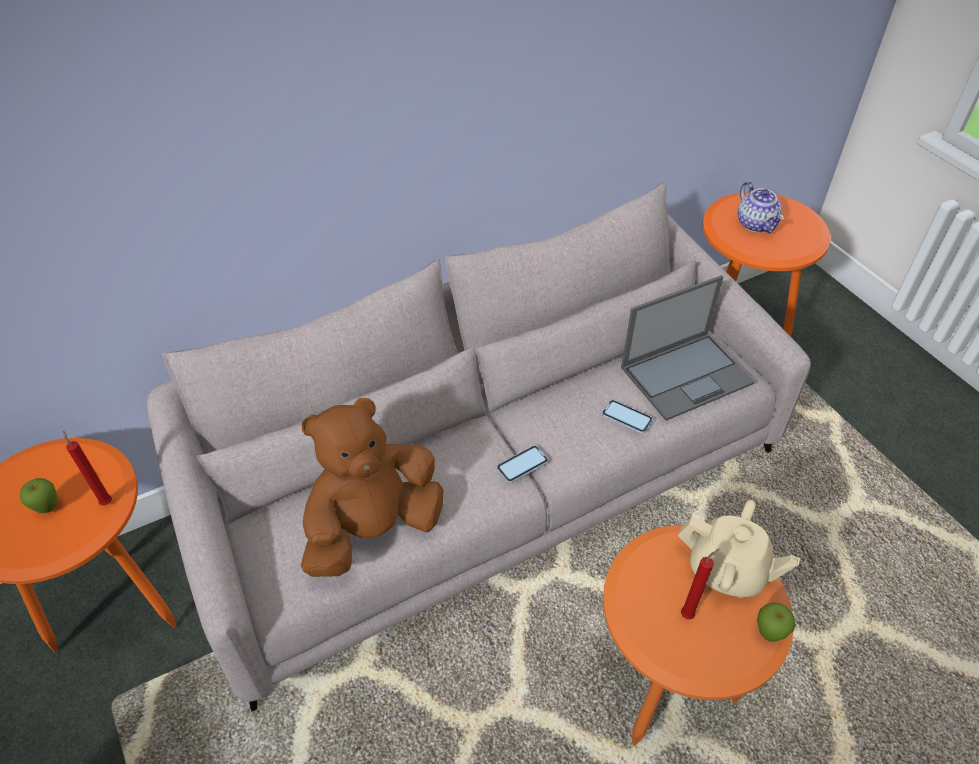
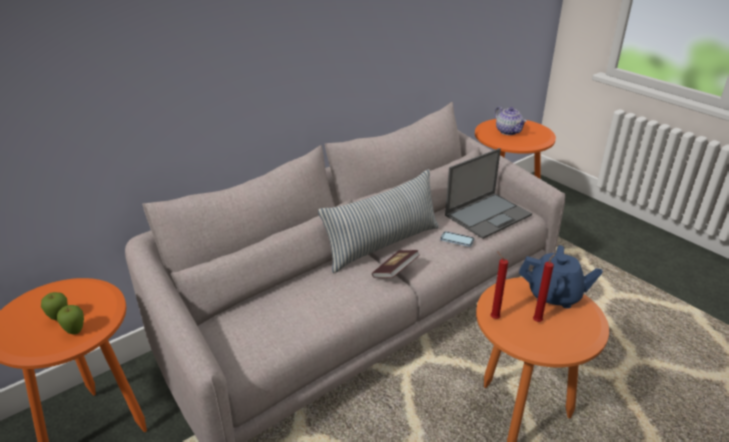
camera: 10 degrees left, 15 degrees down
(106, 501) = (104, 309): red candle -> red candle (493, 318)
(373, 529) = (301, 317): brown plush toy -> none
(516, 412) = (382, 244): none -> pillow
(522, 465) = (395, 272): phone -> book
(727, 571) = (554, 296): beige teapot -> blue teapot
(768, 634) = (593, 324): apple -> apple (75, 332)

